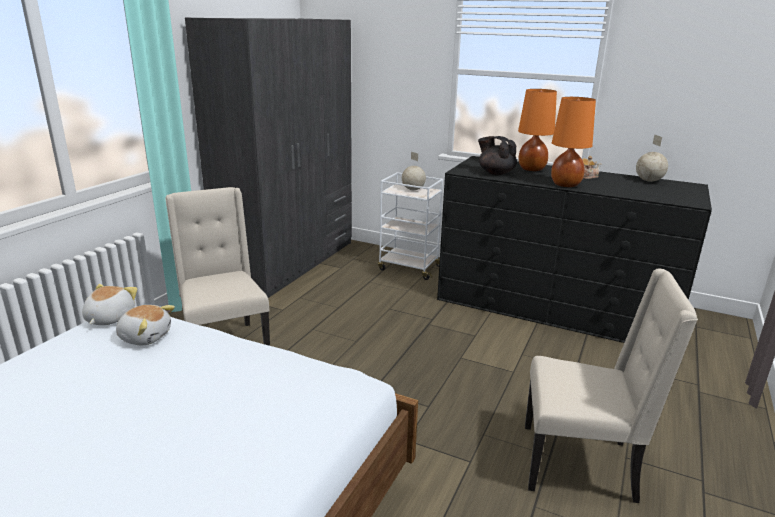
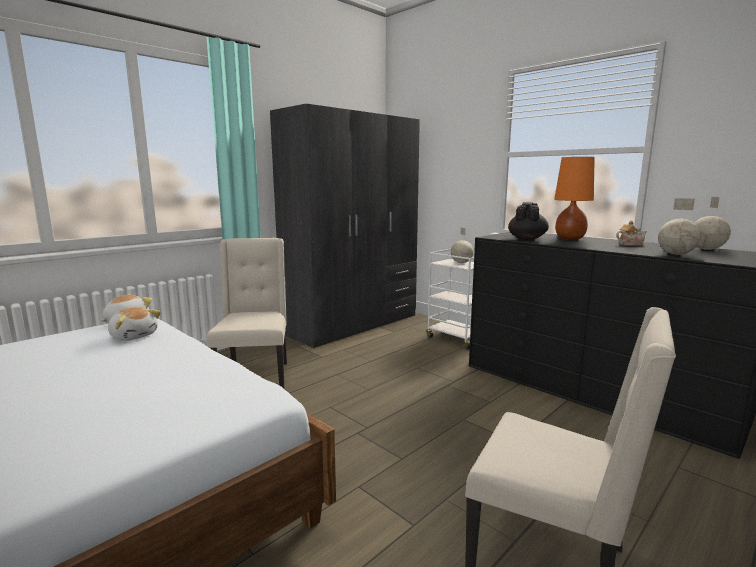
camera: 20 degrees right, 10 degrees down
(495, 173) = (527, 239): black teapot -> black teapot turned 45 degrees clockwise
(566, 185) = (597, 247): orange table lamp -> none
(631, 191) = (675, 254): none -> globe

